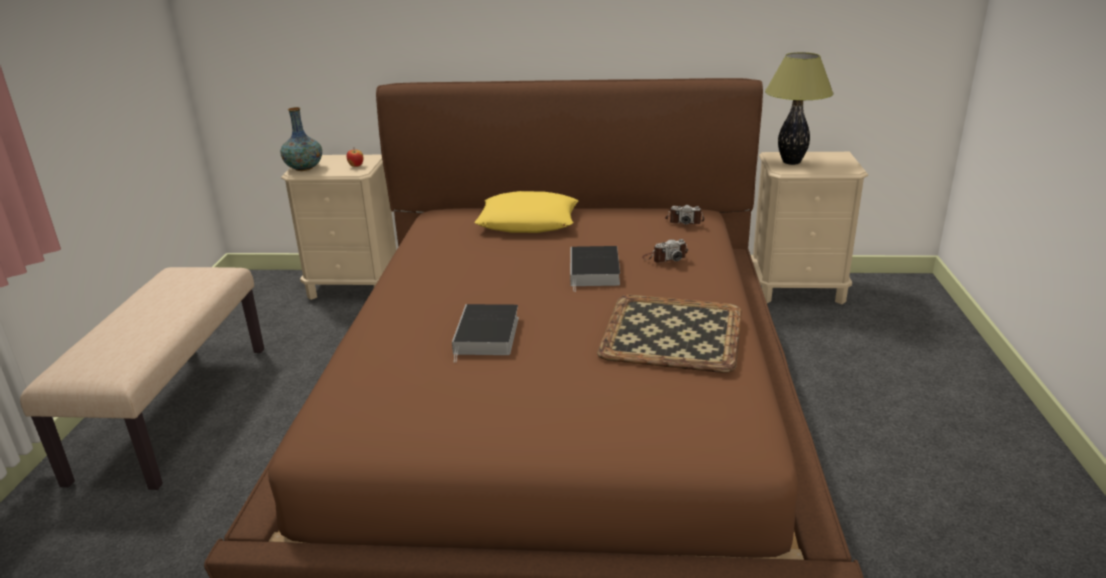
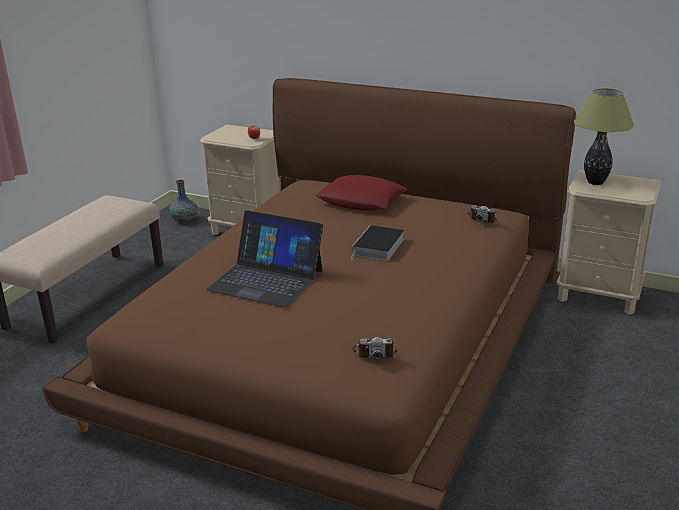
camera: 20 degrees right, 0 degrees up
(304, 168) = (218, 135): vase -> vase (184, 220)
(487, 336) = (266, 280): book -> laptop
(528, 222) = (361, 200): yellow pillow -> red pillow
(665, 258) = (440, 246): camera -> camera (374, 352)
(670, 333) = (394, 303): tray -> none

